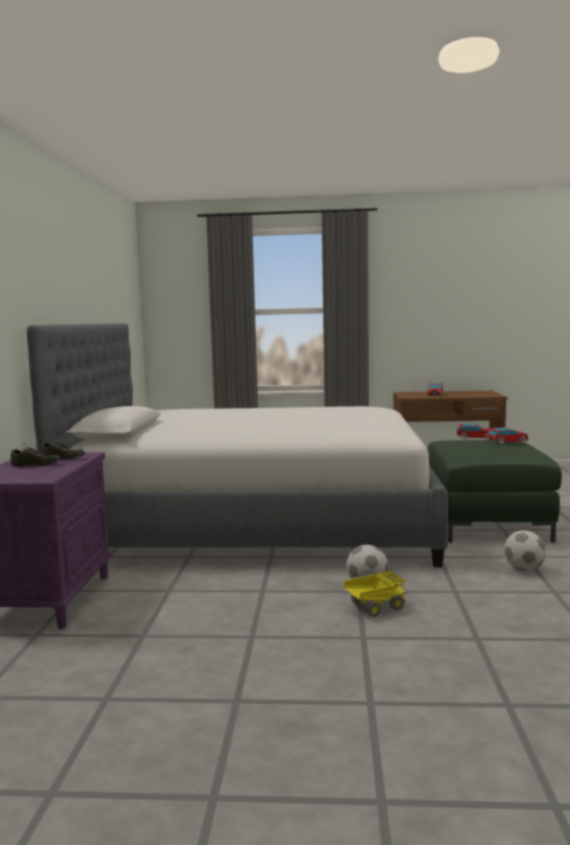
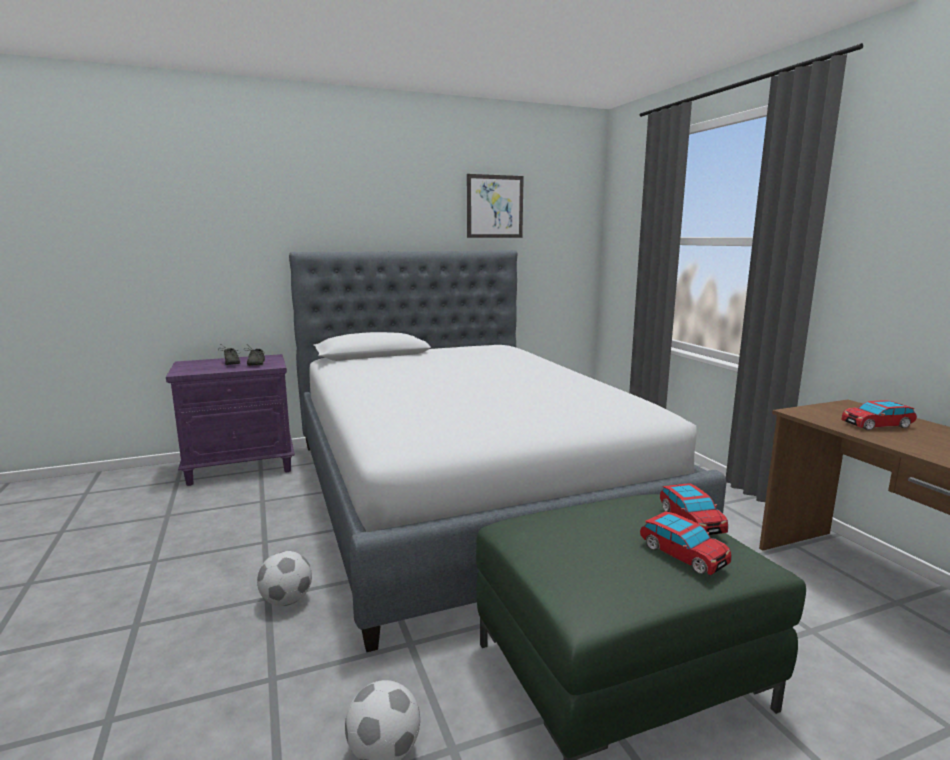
camera: 65 degrees right, 5 degrees up
(106, 281) = (495, 206): none -> picture
(374, 607) = (217, 618): toy truck -> none

